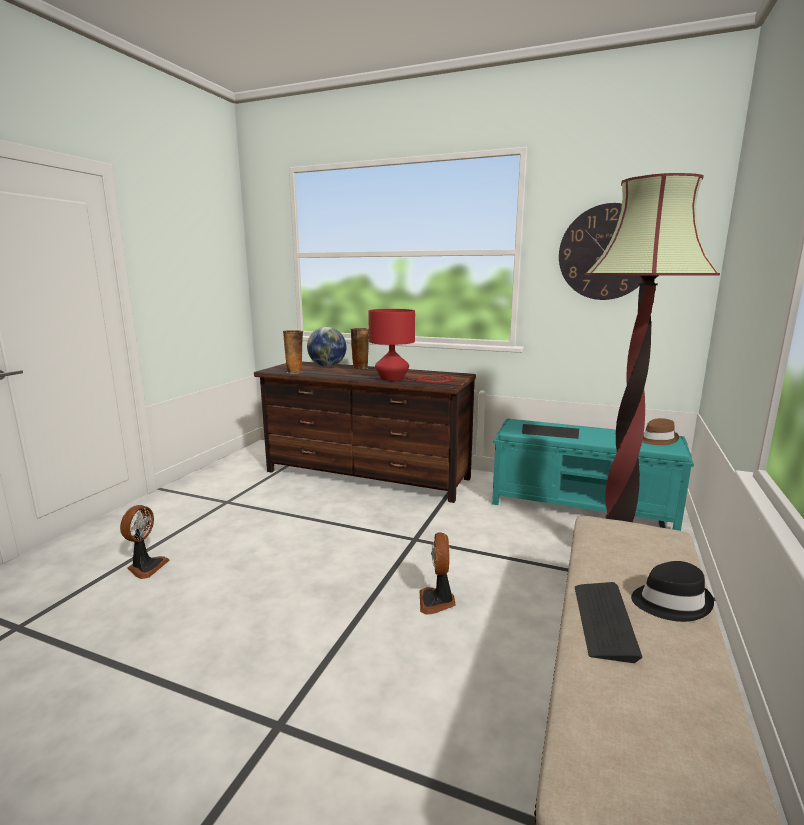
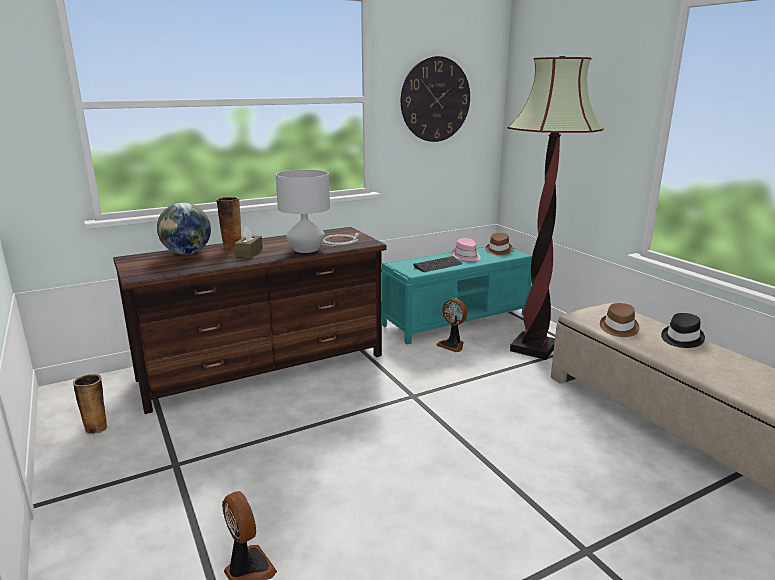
camera: 50 degrees left, 5 degrees up
(295, 372) = (179, 269): vase -> vase (97, 428)
(356, 373) = (249, 252): none -> brown tissue box
(408, 379) = (319, 245): red table lamp -> grey table lamp
(437, 601) = (507, 425): fan -> fan (452, 345)
(602, 434) = (466, 256): none -> pink hat
(604, 621) = (687, 360): keyboard -> none
(609, 552) = (618, 328): none -> brown hat

